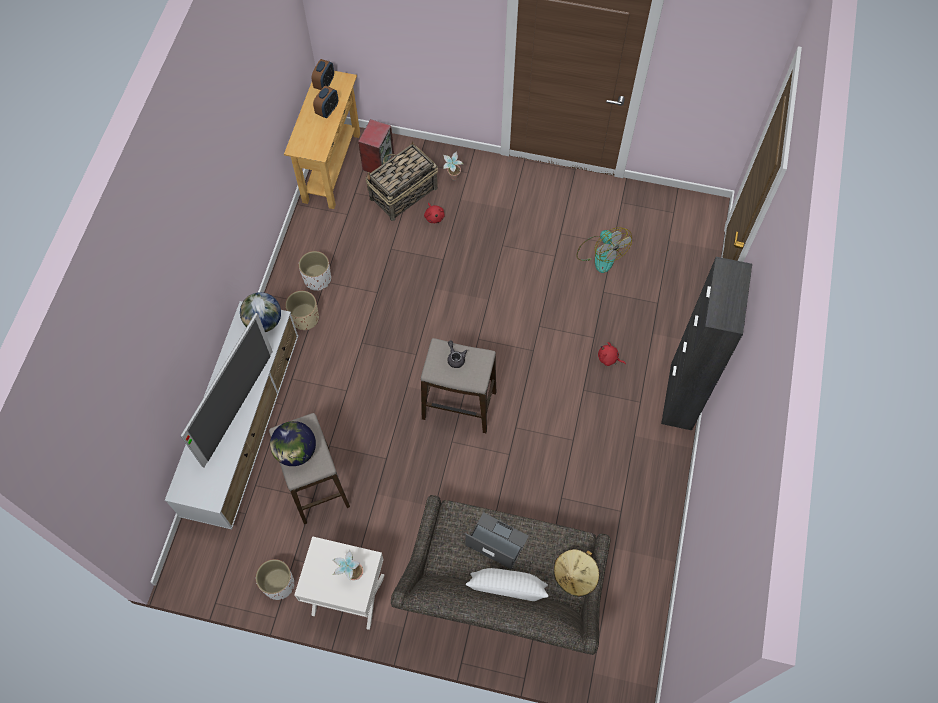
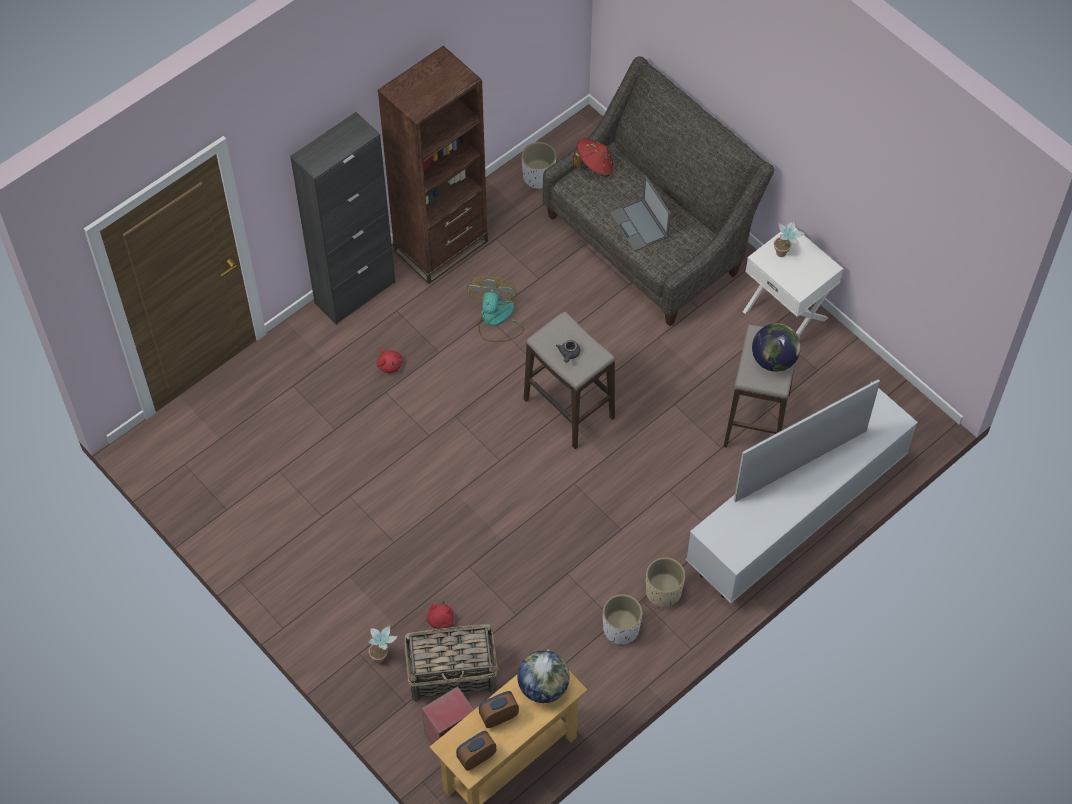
camera: 145 degrees left, 5 degrees down
(264, 322) = (724, 536): globe -> globe (543, 686)
(278, 585) = (843, 357): white planter -> white planter (539, 177)
(507, 592) = (660, 186): white pillow -> none
(575, 576) = (594, 166): beige hat -> red hat
(600, 254) = (301, 468): fan -> fan (496, 320)
(655, 476) = (441, 246): none -> brown bookcase

